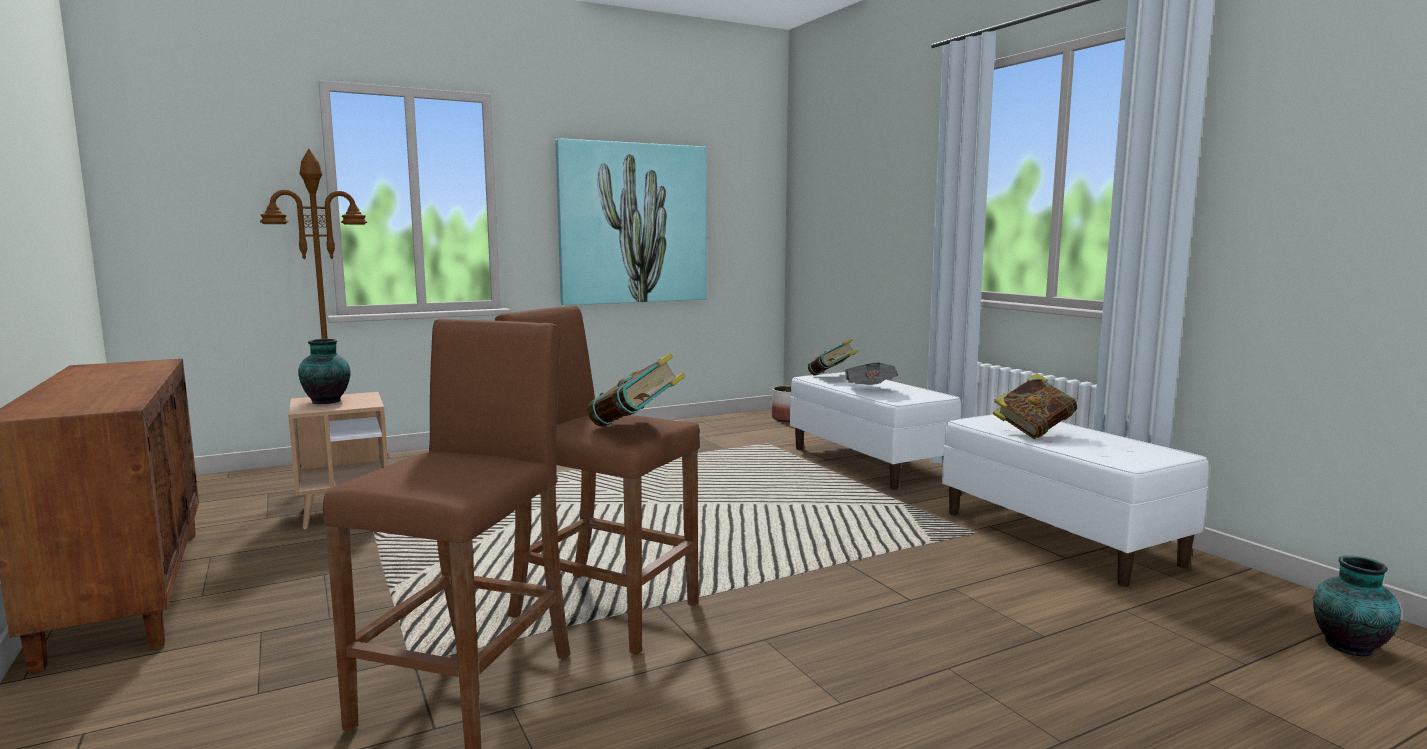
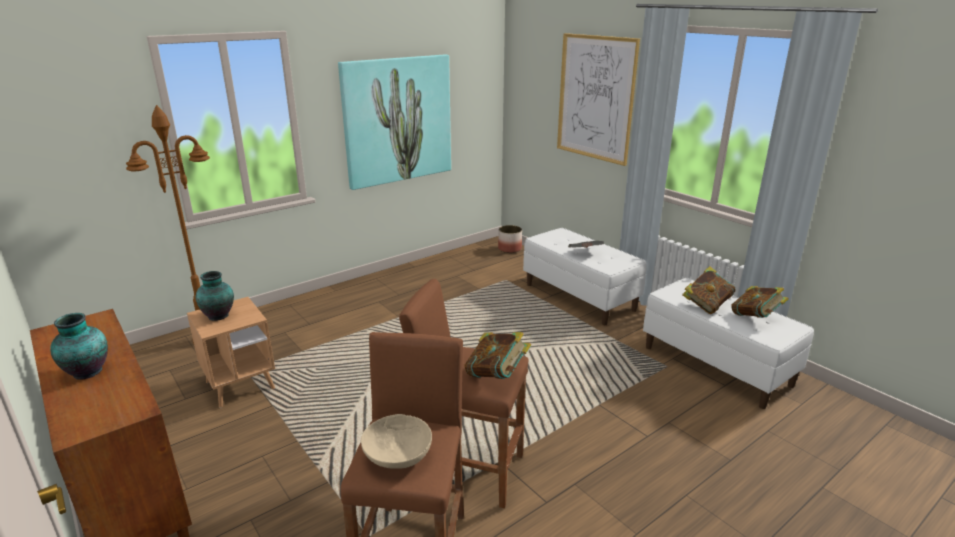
camera: 10 degrees left, 15 degrees up
(426, 469) = (397, 455): none -> beige bowl
(832, 377) = (552, 237): book -> book (755, 317)
(892, 186) = (595, 98): none -> picture
(1351, 648) = (889, 449): vase -> vase (87, 373)

